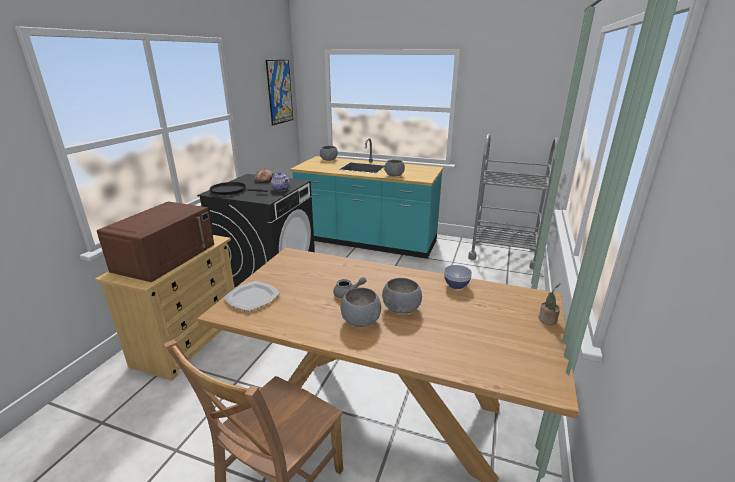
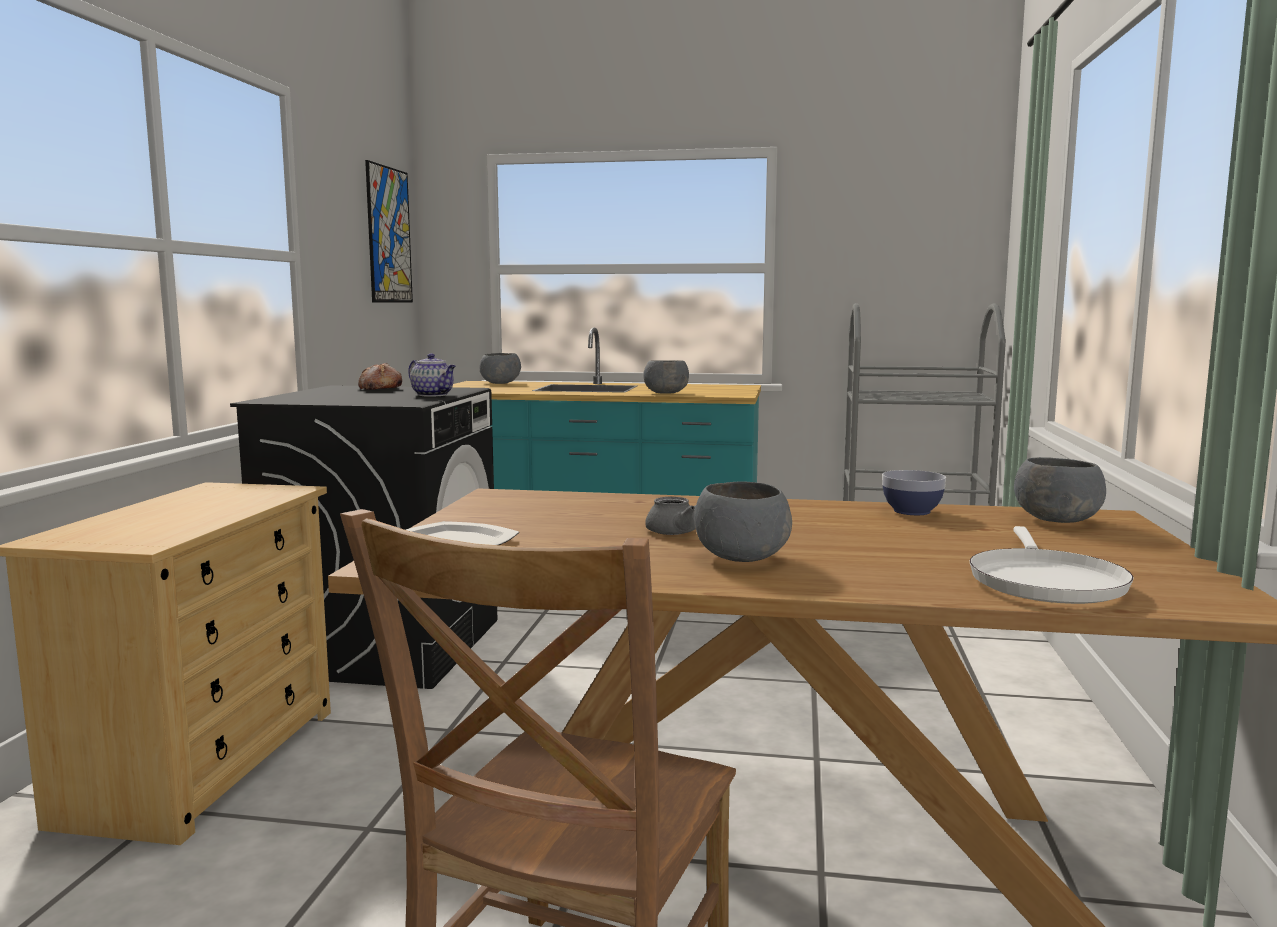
camera: 10 degrees left, 15 degrees down
(165, 257) = (174, 513): brown microwave -> none
(231, 191) = (312, 398): black frying pan -> none
(402, 308) = (821, 540): grey bowl -> grey bowl (1058, 520)
(477, 357) = (1044, 582): none -> white frying pan
(547, 320) = (1142, 537): potted plant -> none

